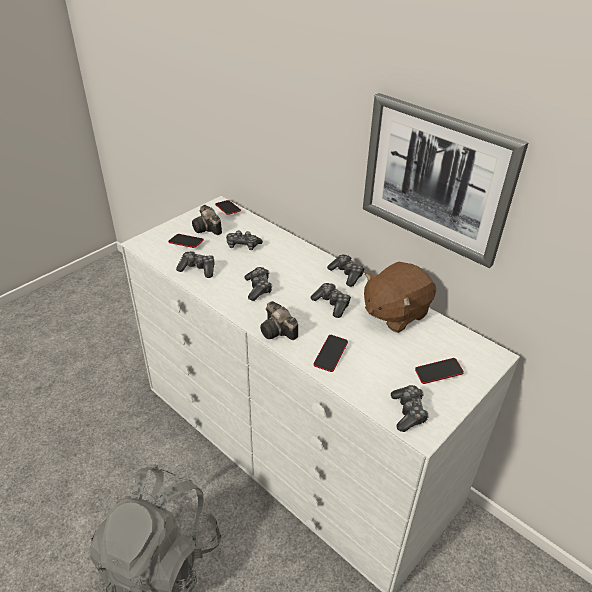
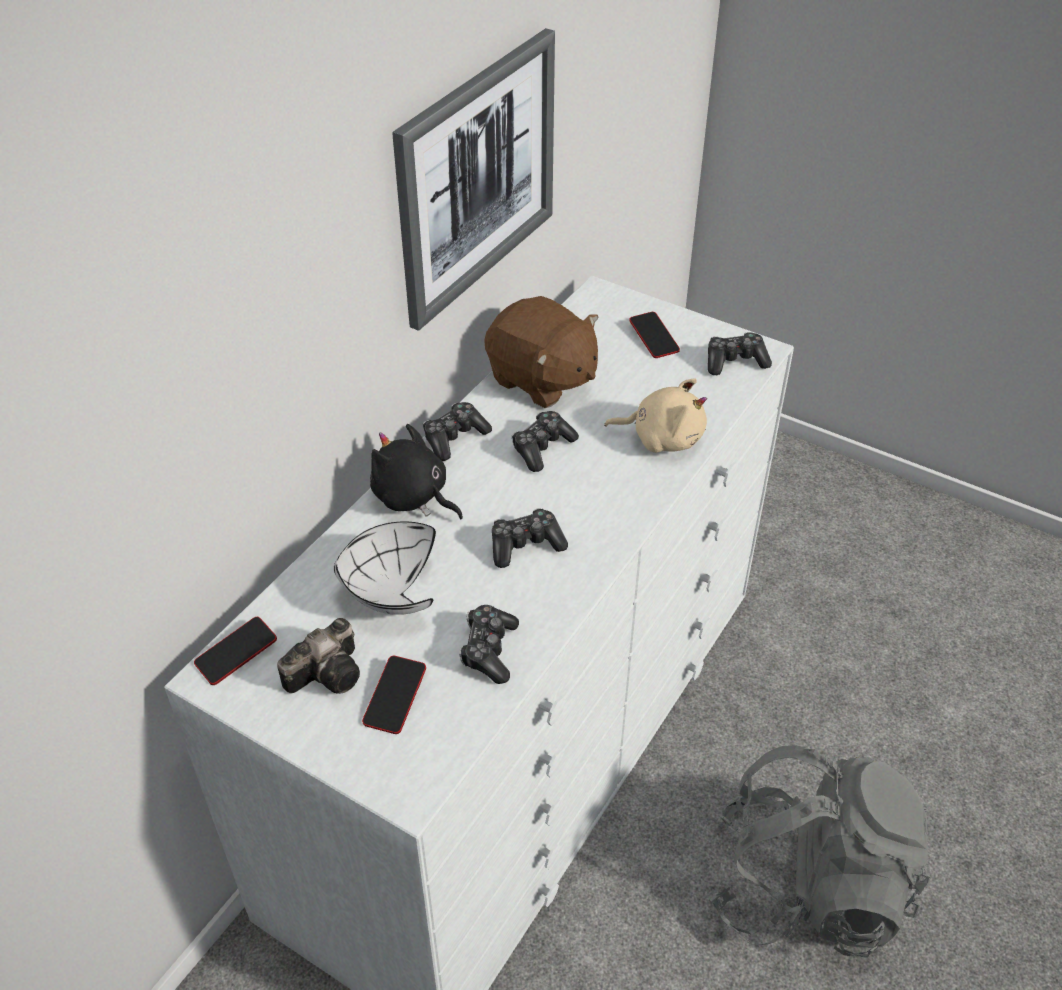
camera: 100 degrees left, 5 degrees up
(243, 246) = (389, 595): game controller -> white bowl
(279, 331) = (632, 500): camera -> none
(304, 257) = (413, 497): none -> black plush toy
(330, 355) = (662, 437): phone -> beige plush toy

